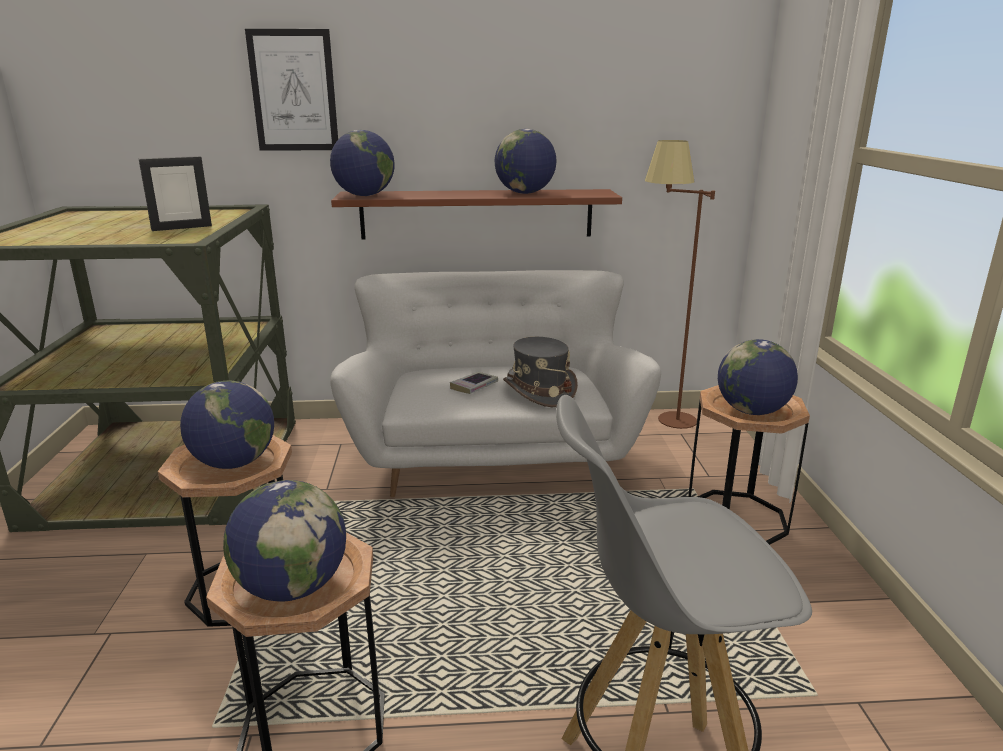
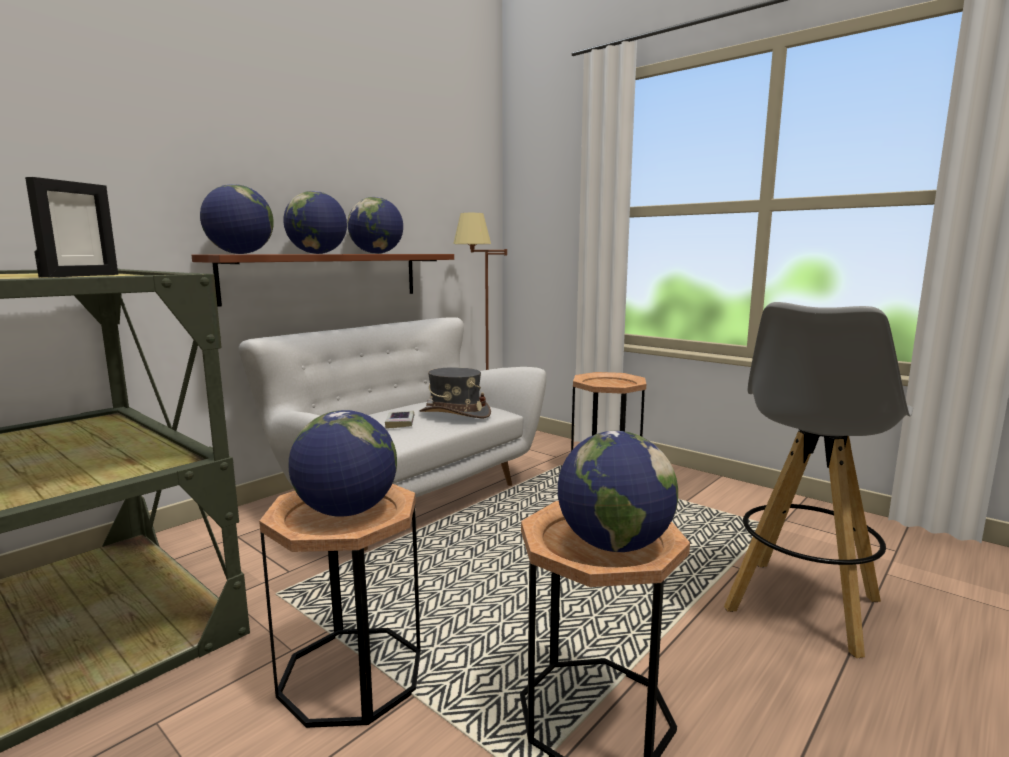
camera: 45 degrees left, 10 degrees down
(293, 91) = (133, 139): picture -> none
(752, 411) = (612, 385): globe -> globe (317, 253)

